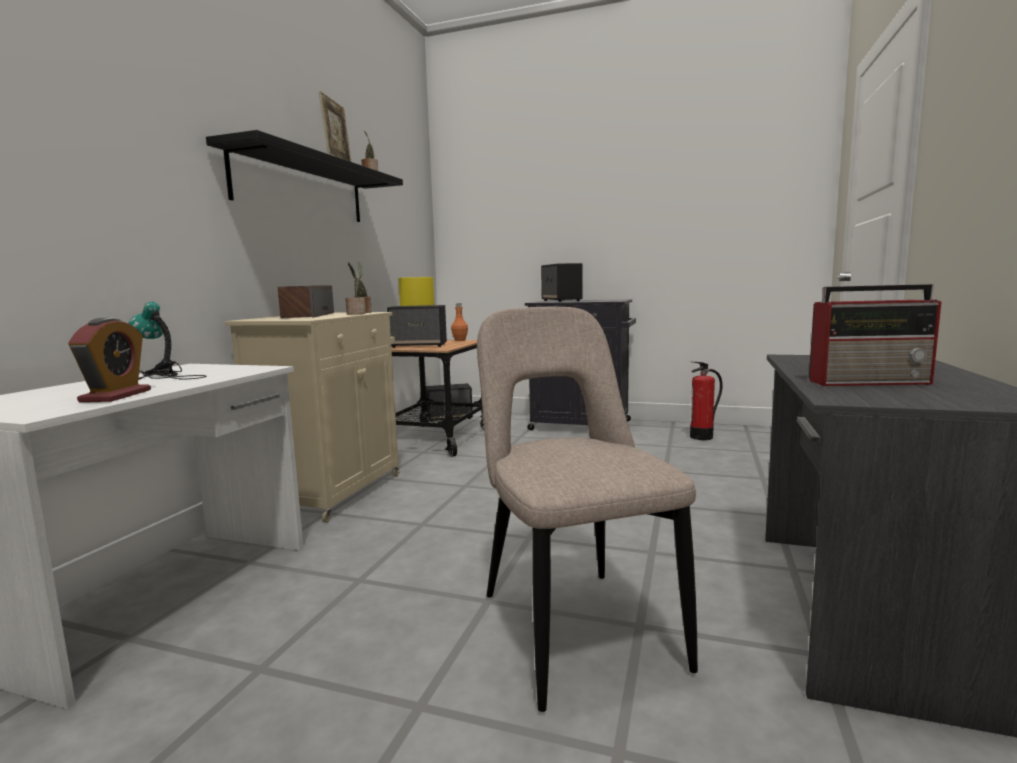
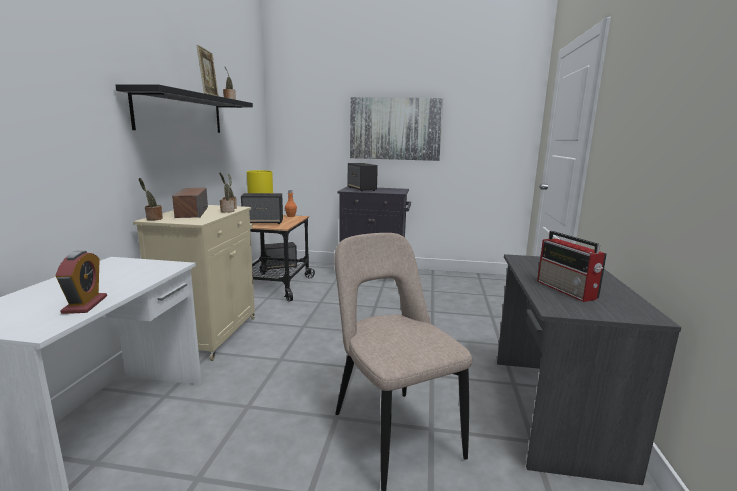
camera: 10 degrees left, 5 degrees up
(161, 376) = (101, 276): table lamp -> none
(252, 319) = (153, 219): none -> potted plant
(609, 214) = (395, 129): none -> picture
(701, 437) = (452, 283): fire extinguisher -> none
(871, 382) = (567, 290): radio -> radio turned 75 degrees clockwise

